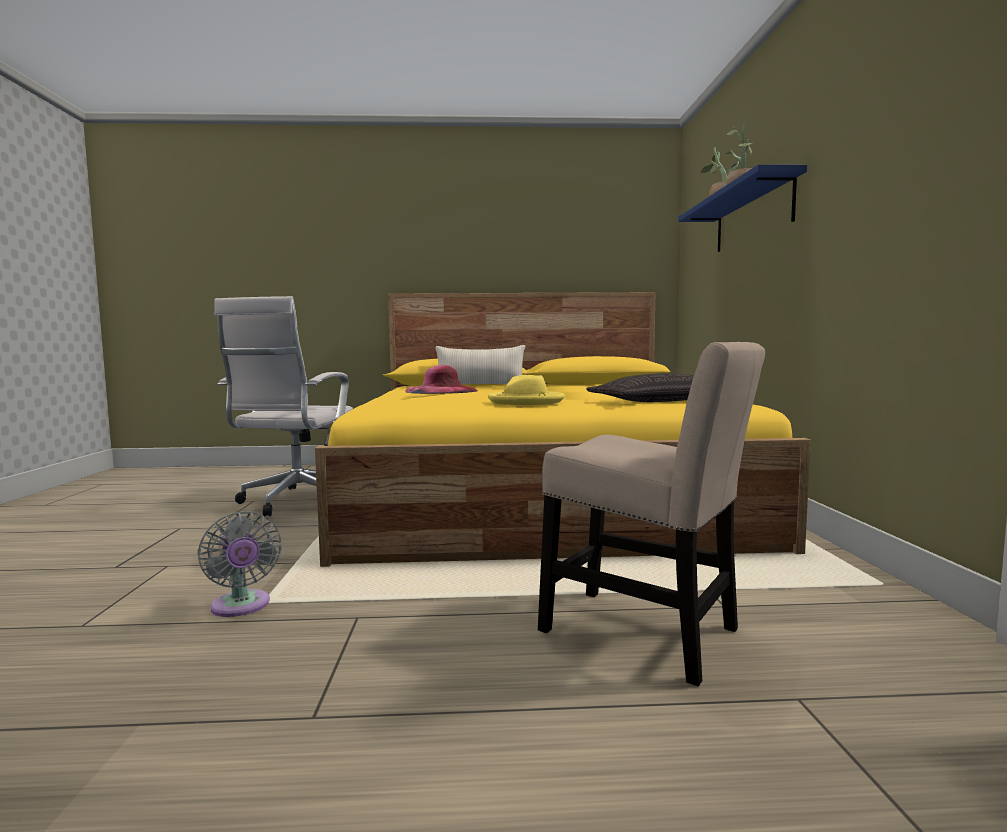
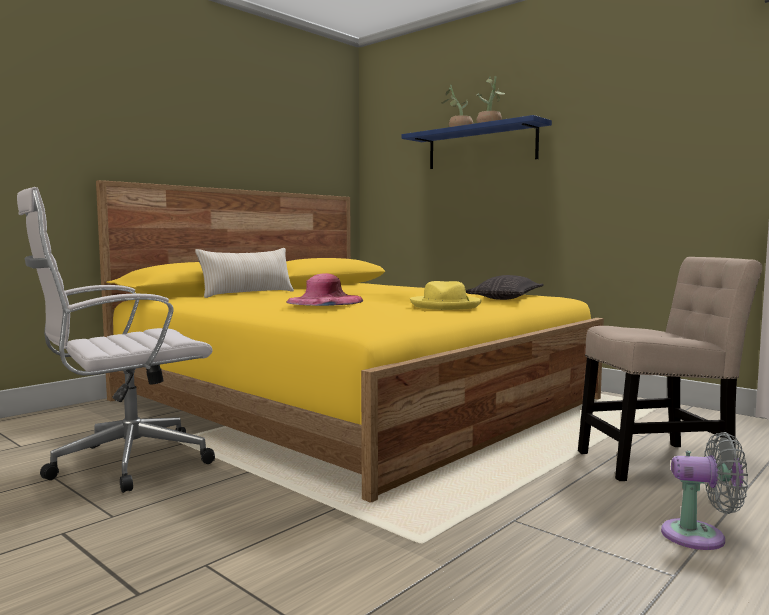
camera: 45 degrees left, 0 degrees up
(241, 607) = (414, 554): grey fan -> grey fan (700, 536)
(294, 502) = (123, 464): white office chair -> white office chair turned 90 degrees clockwise

